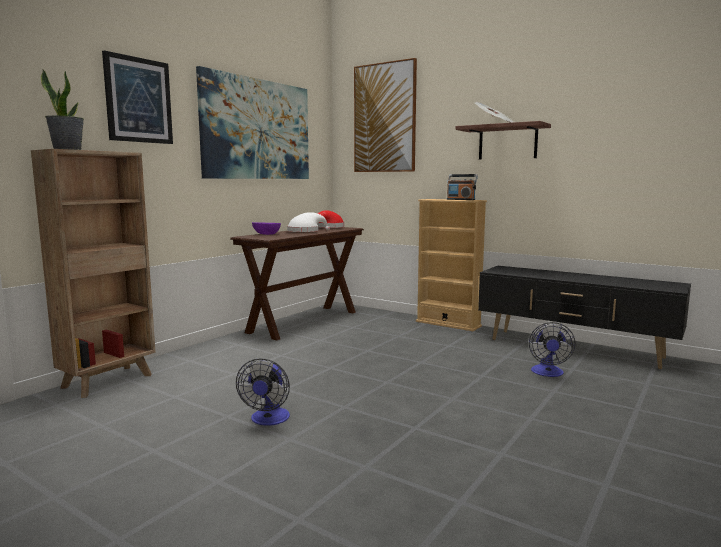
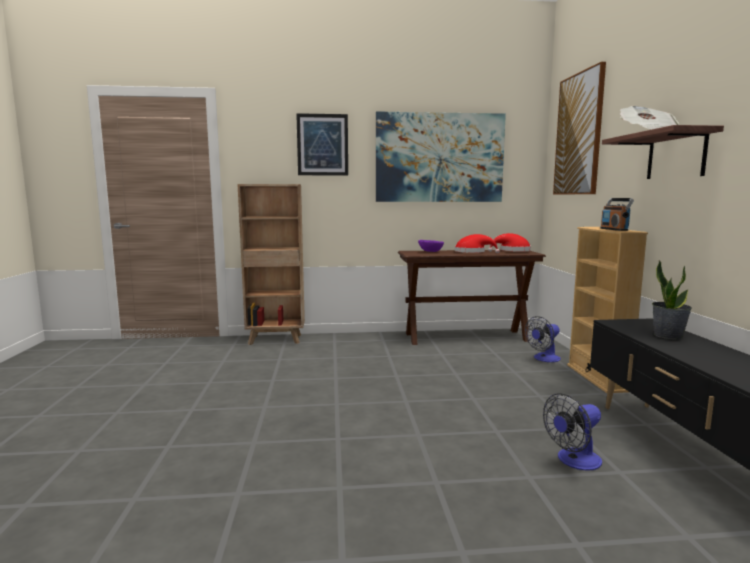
camera: 50 degrees right, 0 degrees up
(67, 149) = (252, 183): potted plant -> potted plant (668, 335)
(268, 420) = (282, 391): fan -> fan (544, 359)
(305, 231) = (472, 252): white hat -> red hat

